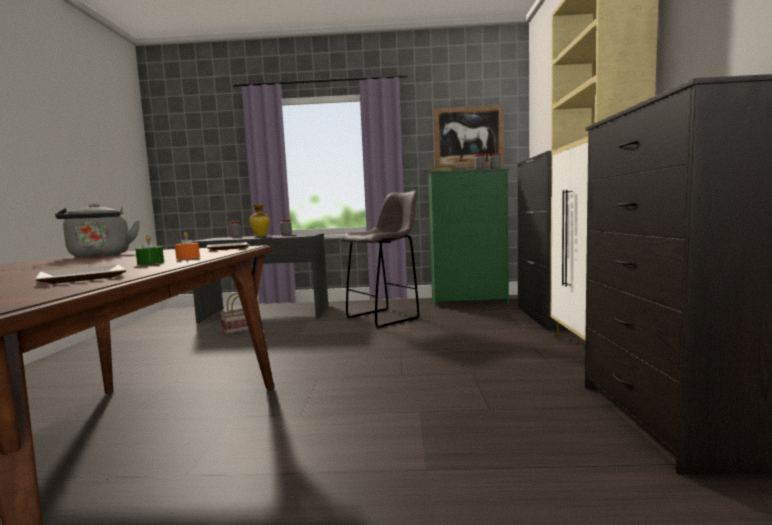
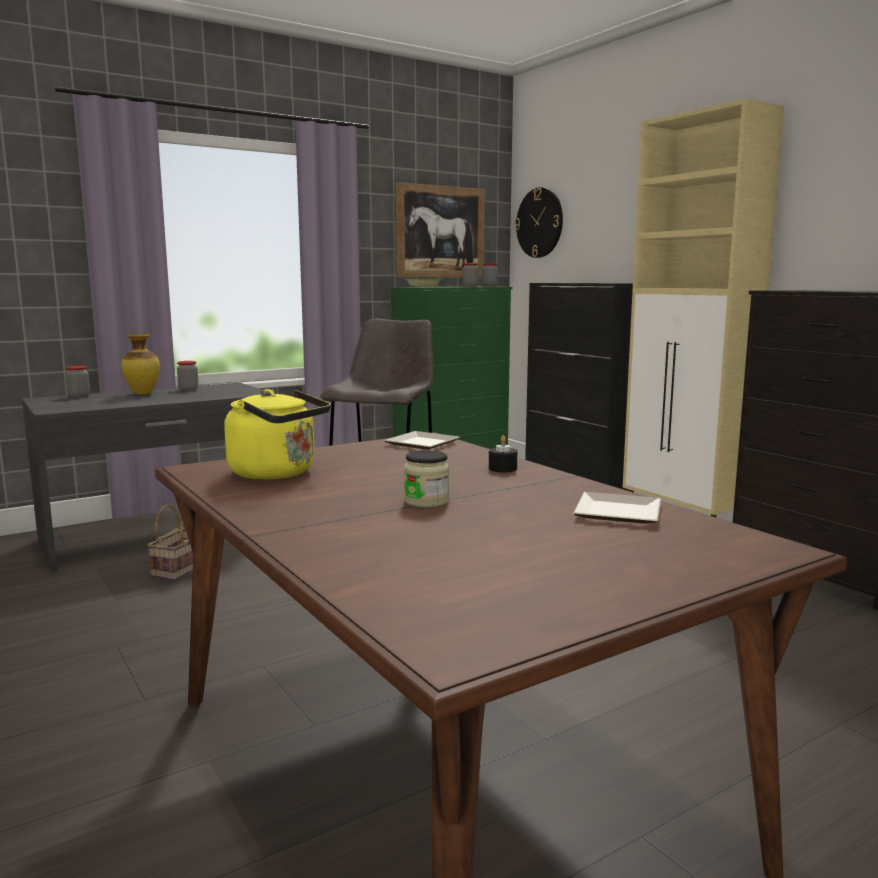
camera: 35 degrees left, 5 degrees up
(63, 267) = (426, 501): none -> jar
(100, 255) = (277, 473): grey kettle -> yellow kettle
(150, 263) = (520, 482): green candle -> none
(188, 257) = (502, 468): orange candle -> black candle
(539, 121) = (539, 223): none -> wall clock

